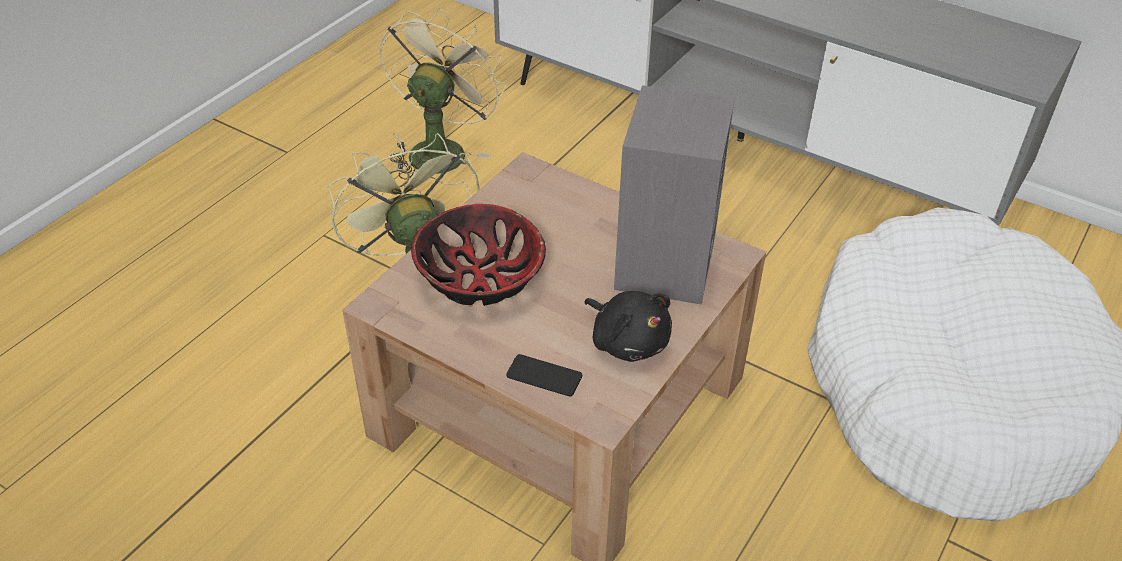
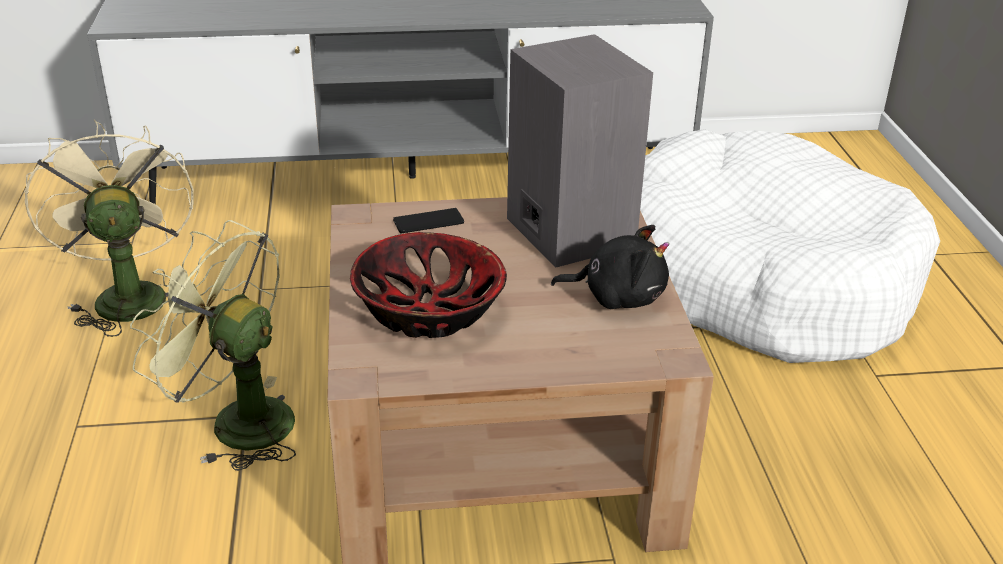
camera: 40 degrees left, 10 degrees down
(544, 376) = (588, 354): phone -> phone (428, 222)

